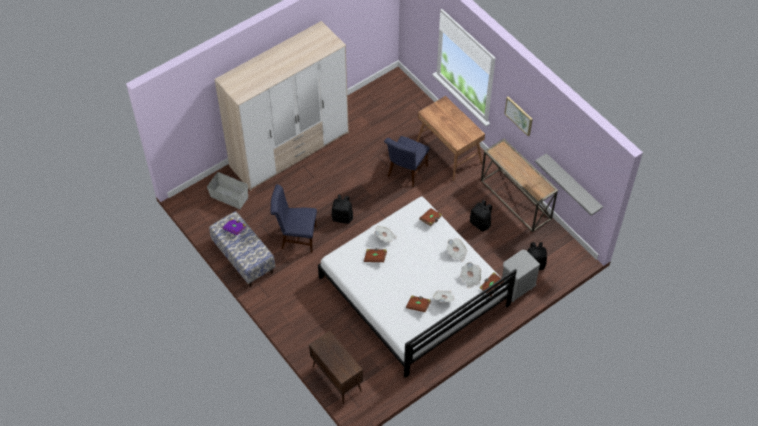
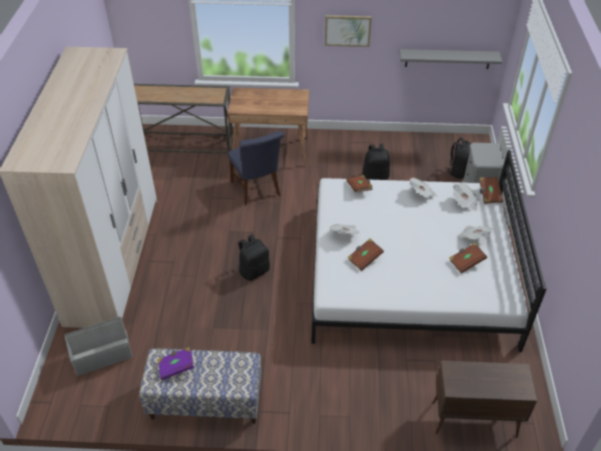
camera: 50 degrees left, 10 degrees down
(296, 237) = (234, 328): blue chair -> none
(516, 199) = (373, 141): console table -> console table (185, 142)

